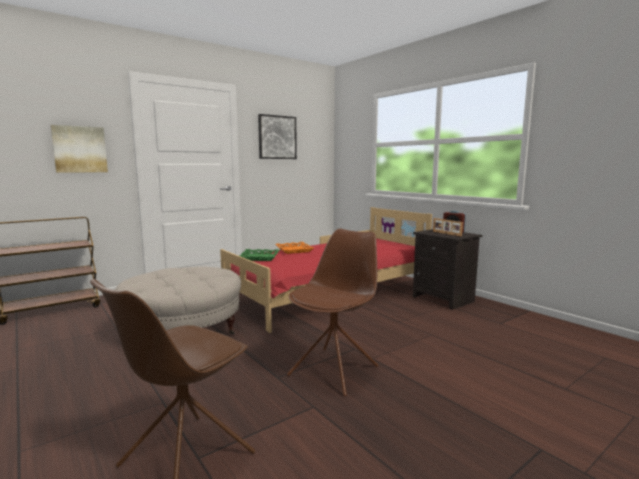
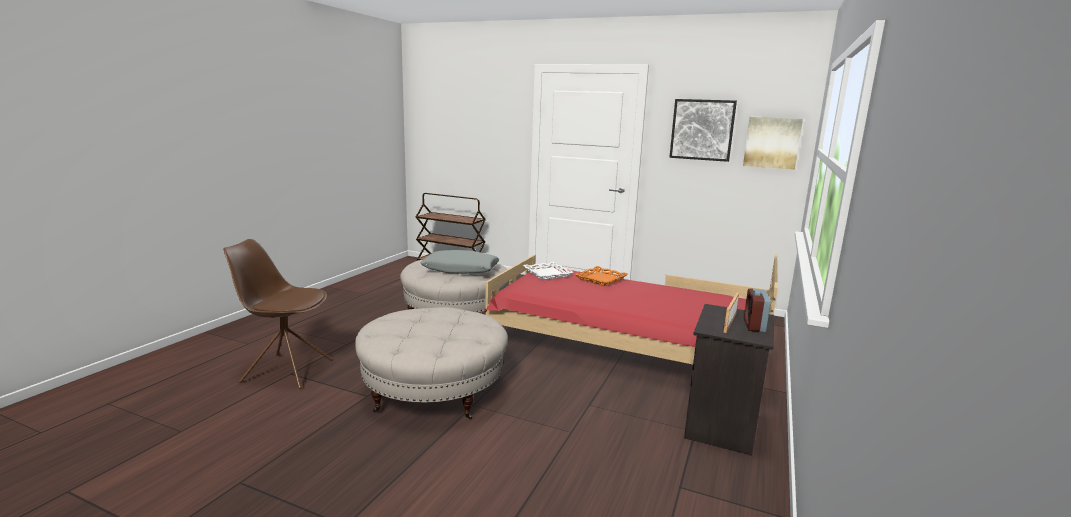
camera: 60 degrees right, 5 degrees up
(80, 149) = (490, 139): picture -> picture (772, 142)
(195, 276) = (460, 270): none -> grey pillow
(259, 257) = (548, 274): green tray -> white tray
(334, 370) = (434, 391): brown chair -> beige ottoman

